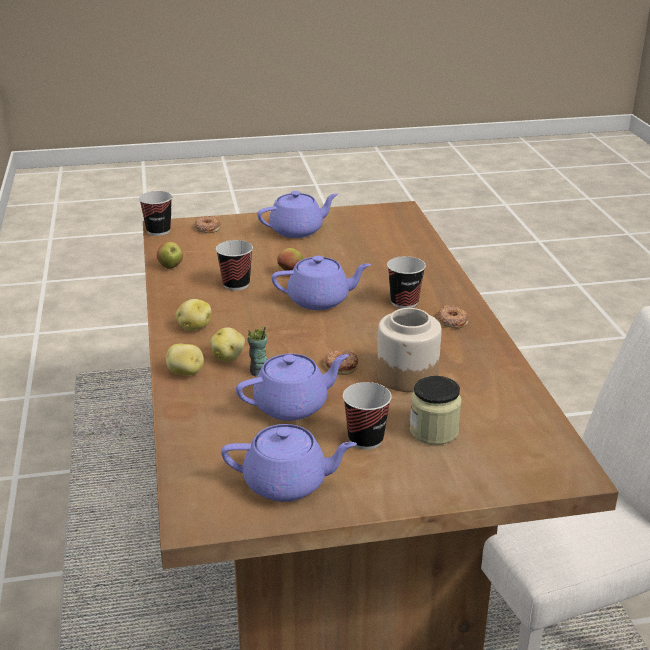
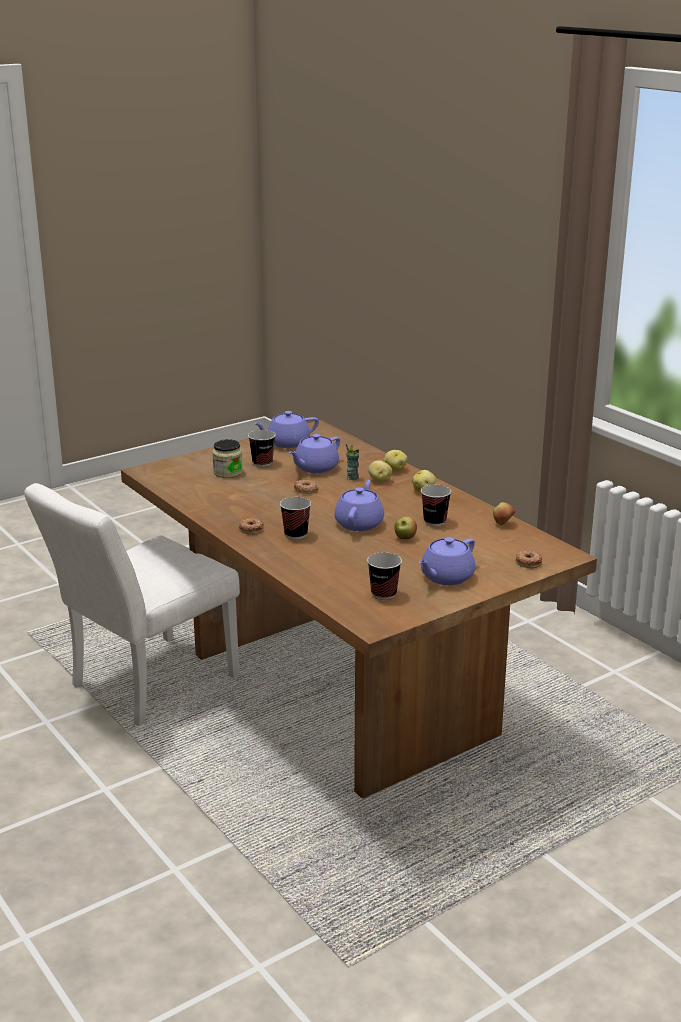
camera: 155 degrees right, 5 degrees down
(158, 231) = (564, 550): cup -> cup (383, 594)
(320, 300) = (359, 523): purple teapot -> purple teapot turned 135 degrees clockwise
(408, 375) = (260, 493): jar -> none

